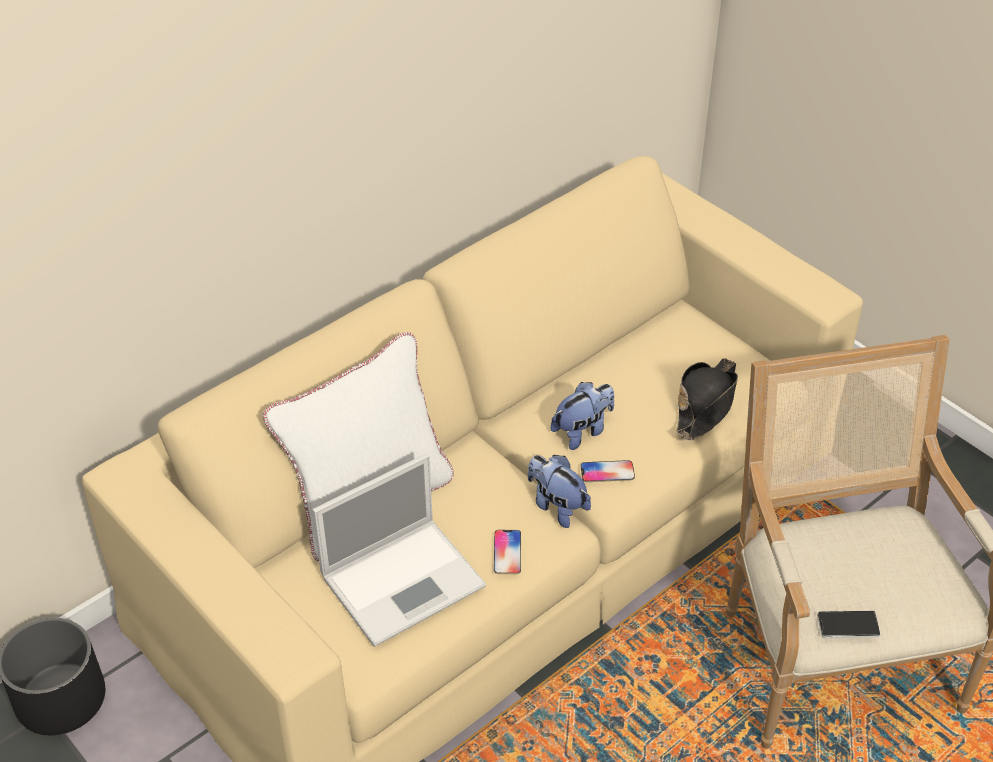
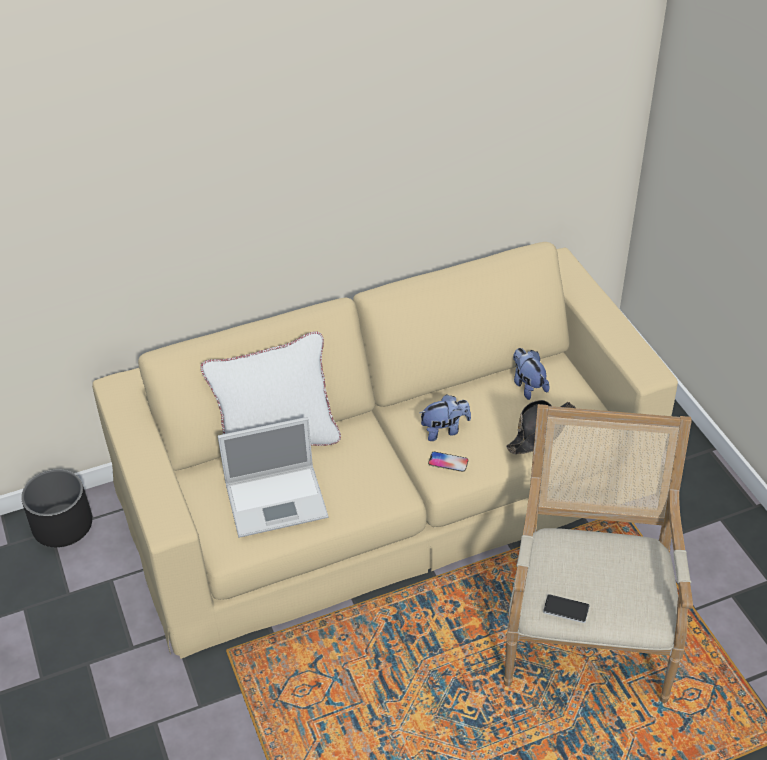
camera: 20 degrees right, 0 degrees up
(507, 552) = (354, 499): phone -> none
(556, 506) = (403, 477): plush toy -> plush toy (527, 385)

